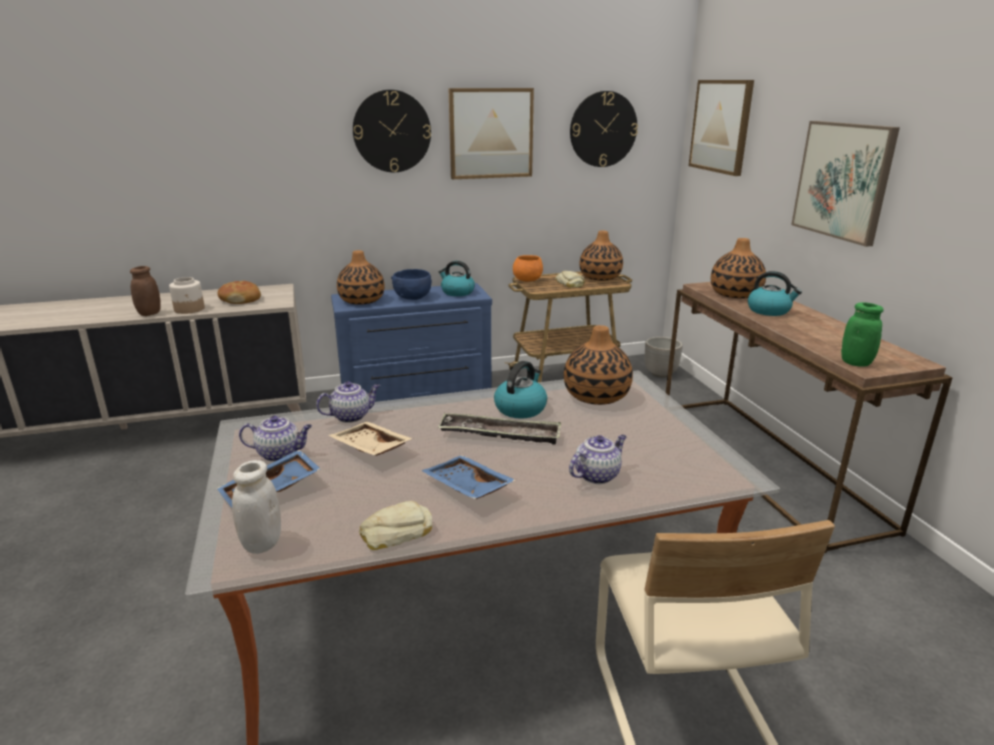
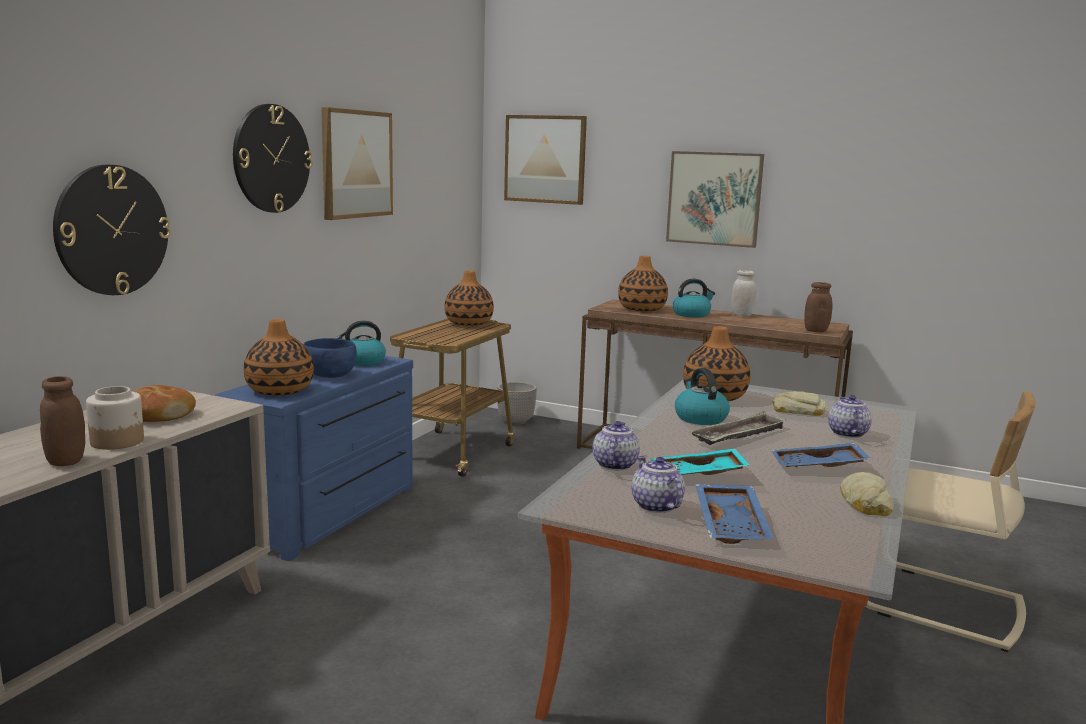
camera: 50 degrees left, 10 degrees down
(262, 543) = (832, 548): white jar -> white jar (742, 315)
(280, 454) = (655, 505): teapot -> teapot turned 60 degrees counterclockwise
(369, 448) = (698, 475): beige tray -> turquoise tray
(527, 280) = (414, 336): orange bowl -> none
(570, 283) = (457, 332): bread -> bread (798, 410)
(603, 129) = (435, 162): wall clock -> wall clock (112, 230)
(856, 363) = (816, 331): green jar -> brown jar

